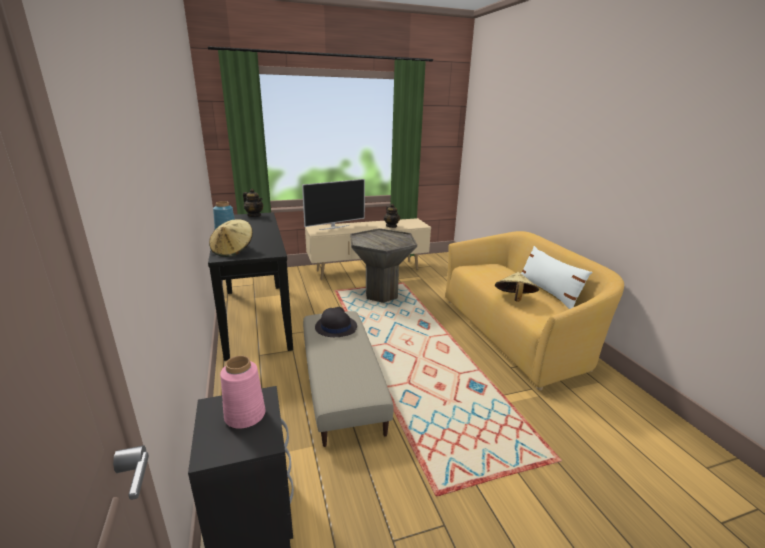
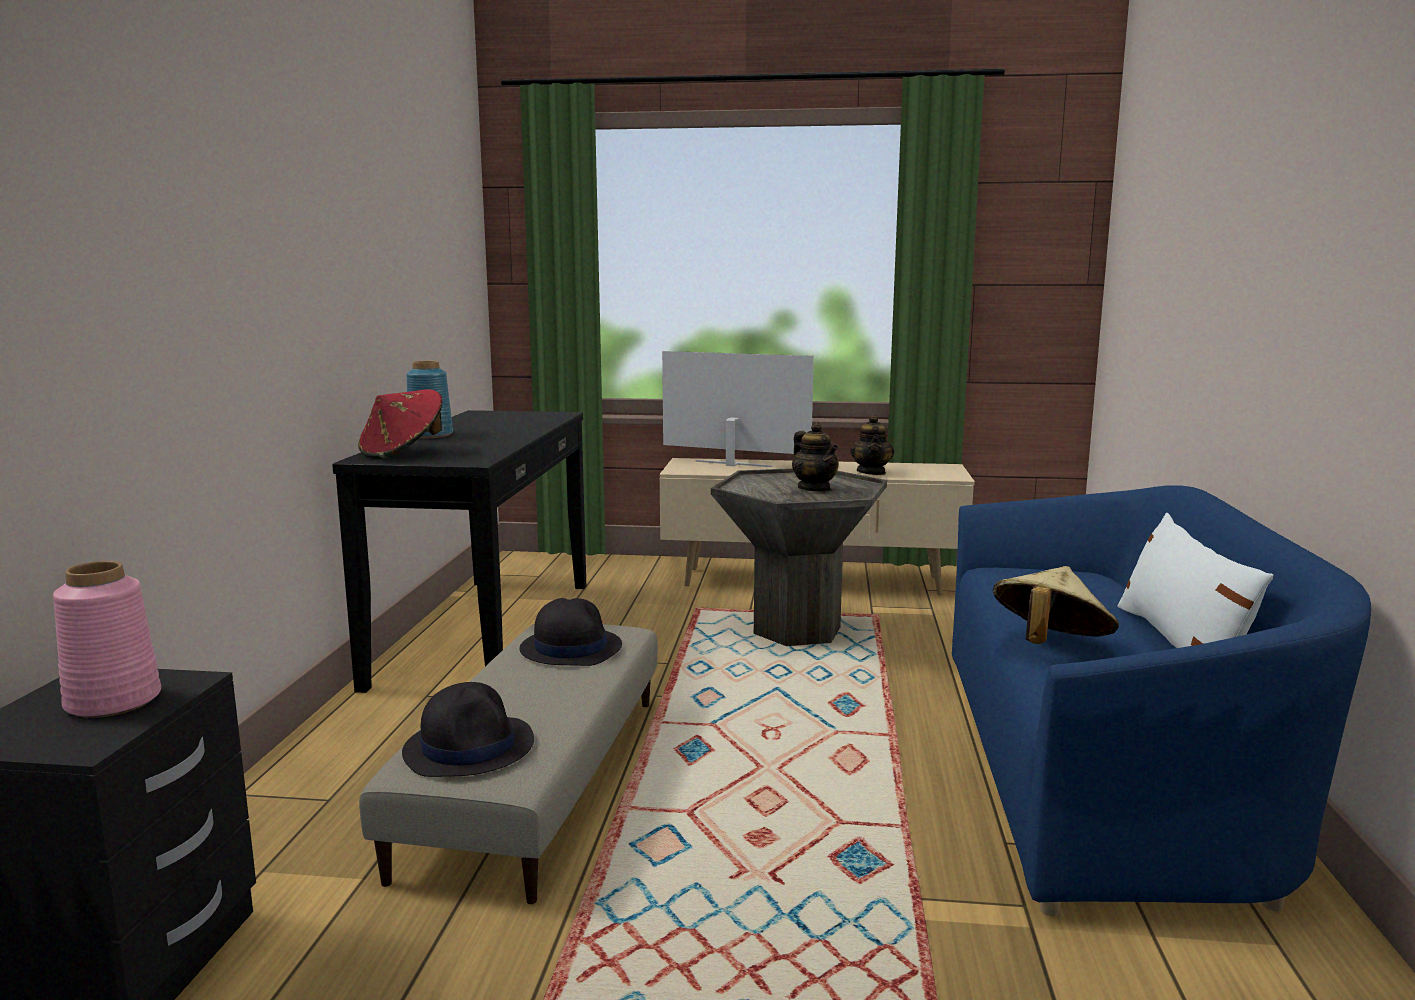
camera: 25 degrees right, 10 degrees down
(233, 251) = (403, 453): beige hat -> red hat
(254, 215) = (535, 414): teapot -> teapot (814, 489)
(334, 227) = (732, 464): television -> television turned 150 degrees counterclockwise
(345, 384) = (469, 747): none -> black hat
(517, 333) = (1103, 769): yellow sofa -> blue sofa

